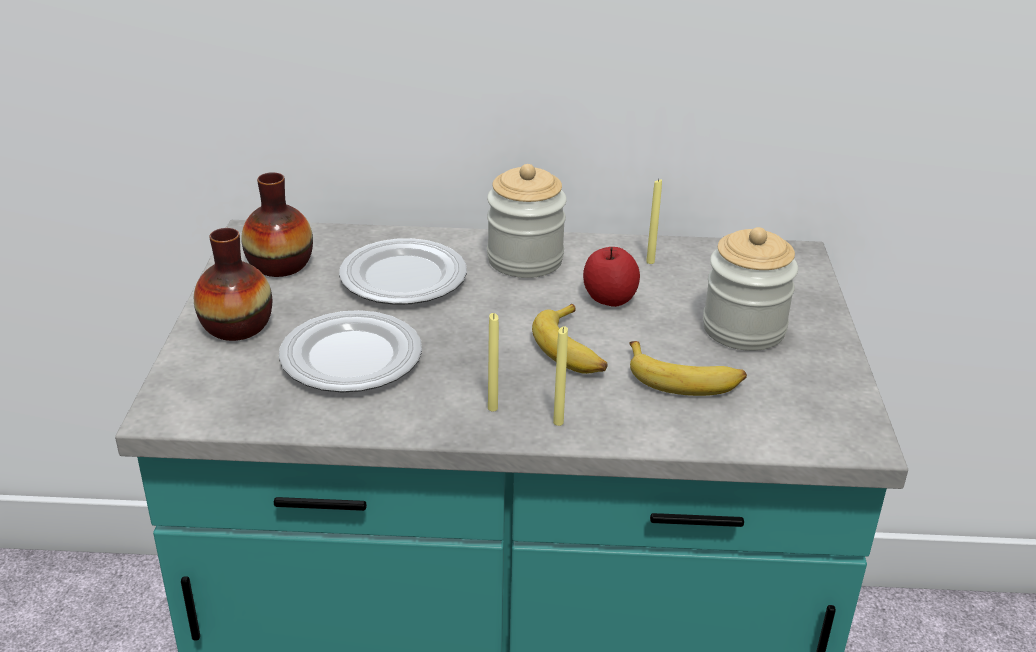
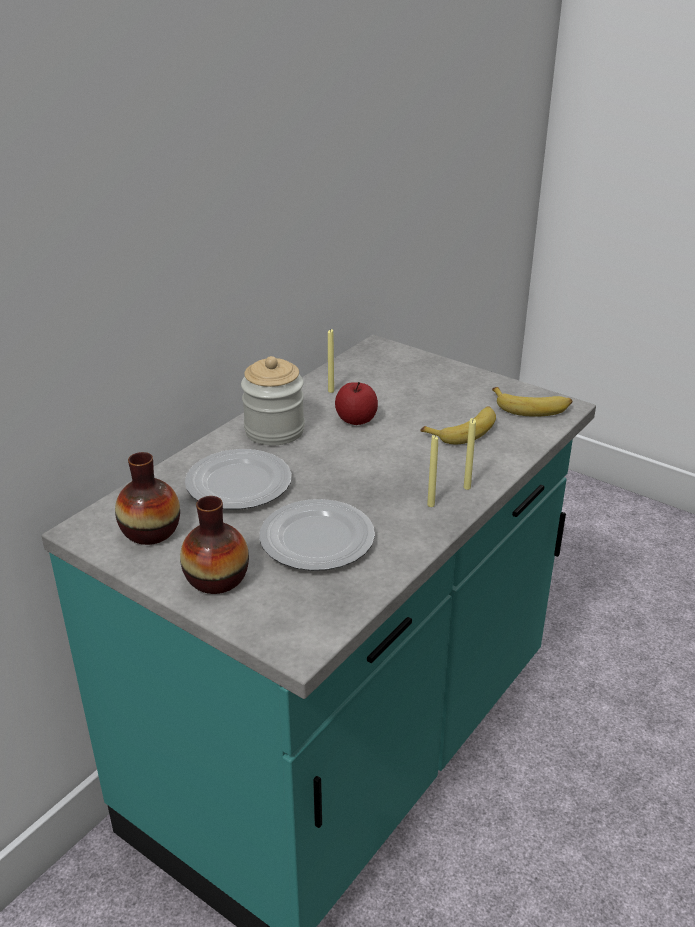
camera: 55 degrees left, 0 degrees up
(573, 350) = (397, 454): banana -> banana (531, 408)
(743, 329) = (434, 393): jar -> none

